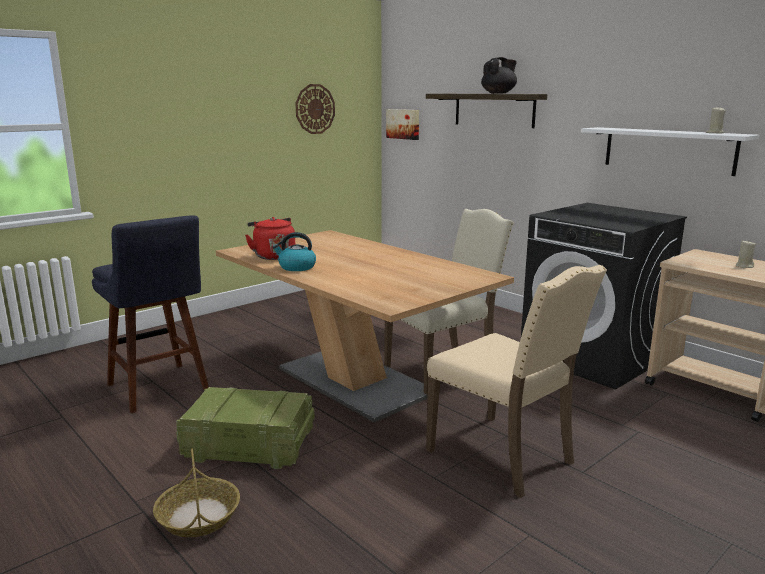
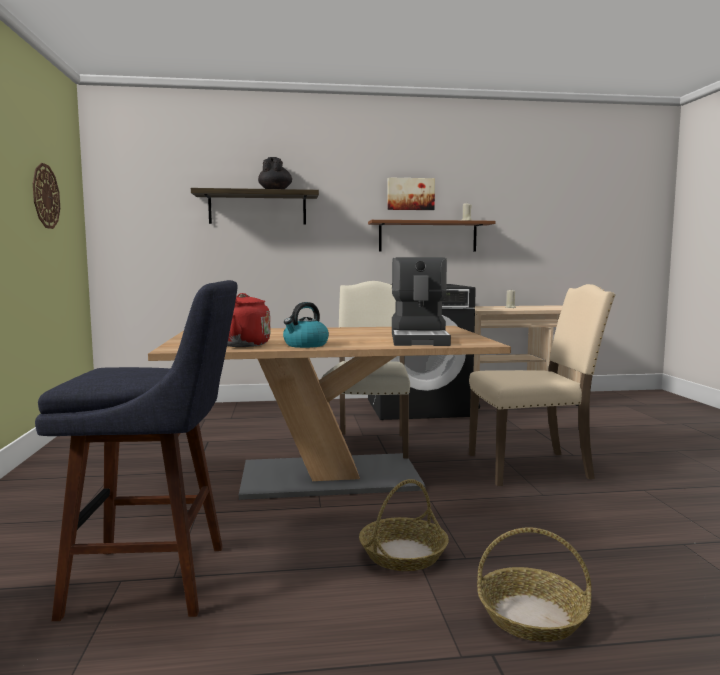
camera: 55 degrees left, 10 degrees down
(251, 446) = (403, 554): crate -> basket
(383, 284) = (420, 339): none -> coffee machine
(403, 124) = (127, 225): picture -> picture (410, 194)
(668, 150) = (427, 236): white shelf -> brown shelf

